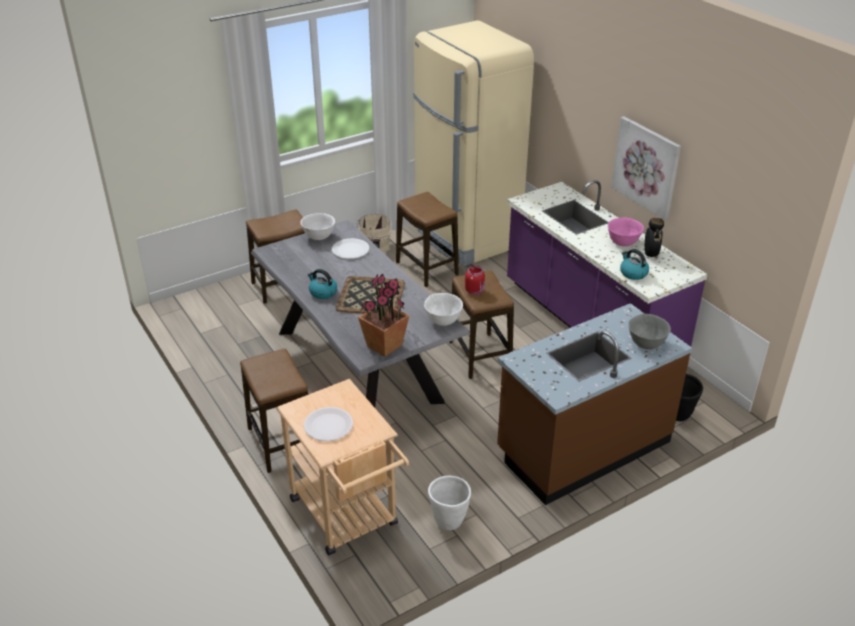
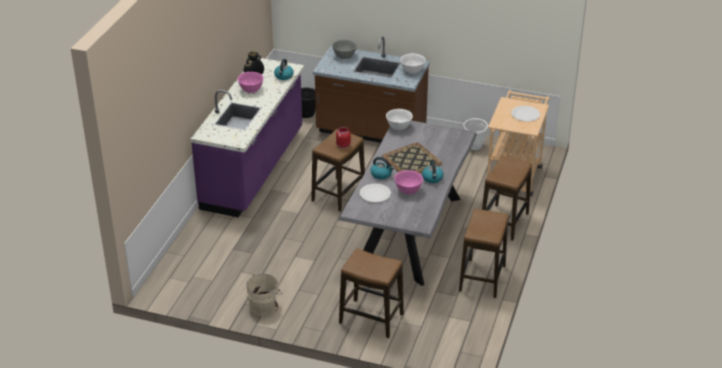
camera: 130 degrees left, 0 degrees up
(318, 237) = (378, 215): white bowl -> white bowl (412, 71)
(327, 269) = (408, 190): none -> pink bowl
(374, 267) = (381, 174): none -> kettle
(384, 345) = (446, 134): potted plant -> none
(426, 268) = (265, 264): stool -> stool (482, 278)
(465, 237) = (196, 269): beige fridge -> none
(646, 167) = (222, 46): picture -> none

